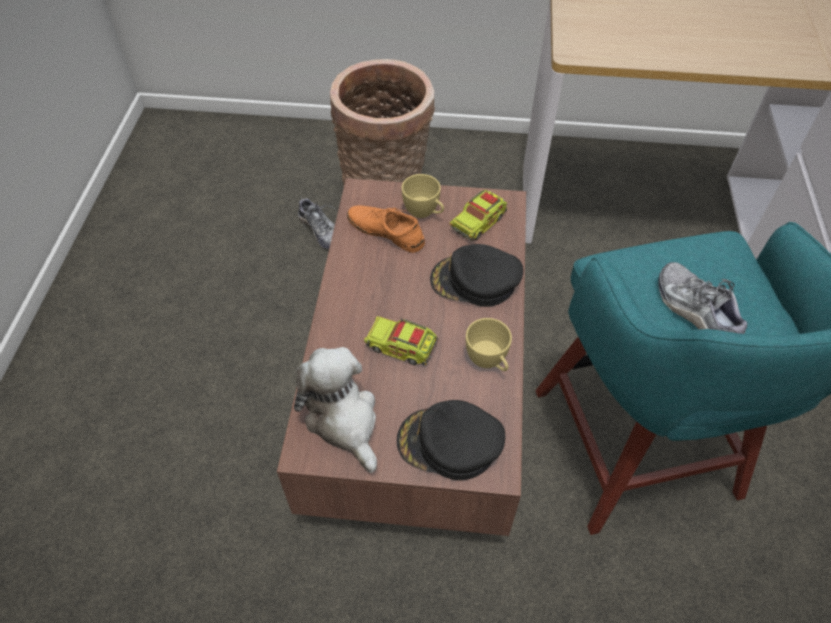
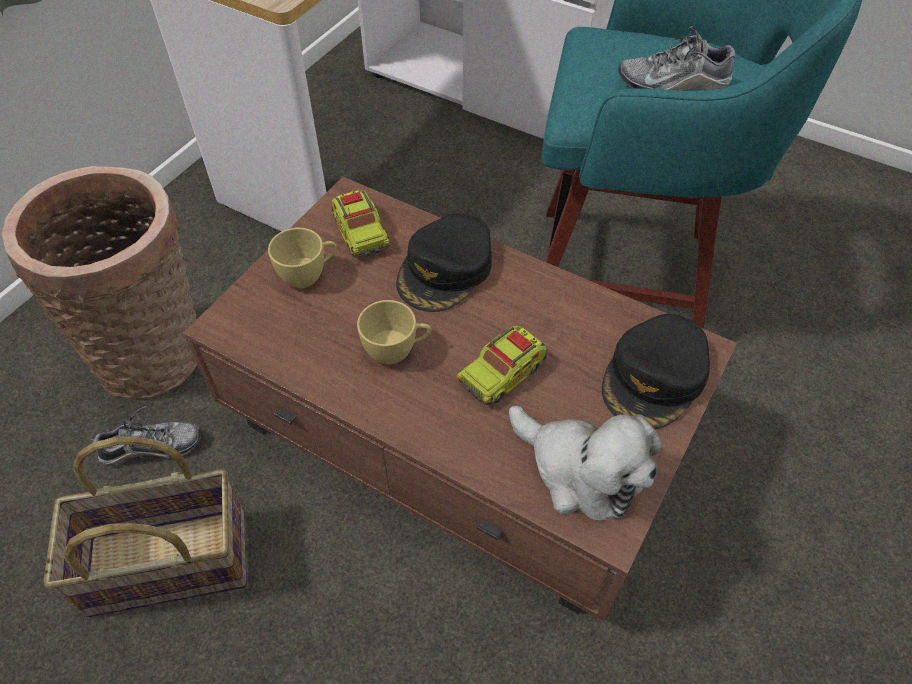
camera: 65 degrees left, 0 degrees up
(252, 276) = (168, 565): none -> basket
(343, 419) = (580, 471): plush toy -> plush toy turned 135 degrees counterclockwise
(386, 231) = (312, 324): orange shoe -> none
(488, 361) = (563, 302): yellow cup -> yellow cup (397, 351)

